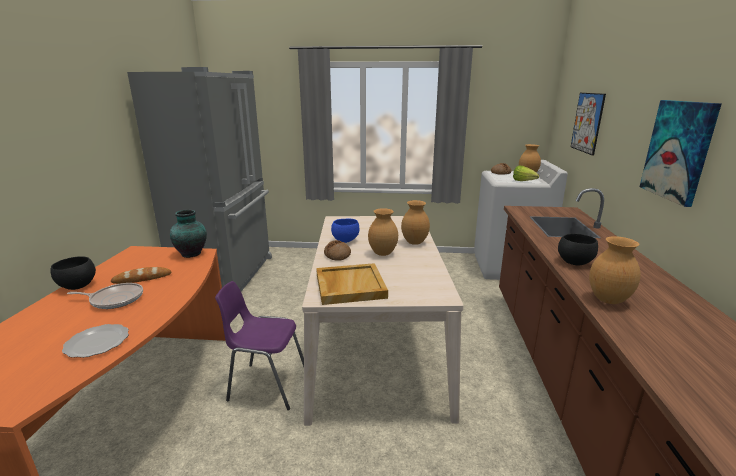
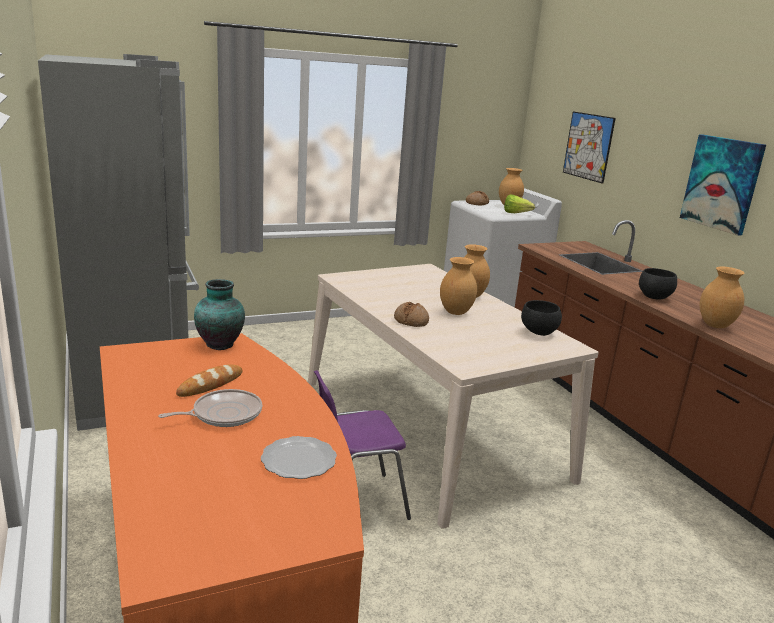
camera: 30 degrees left, 0 degrees up
(77, 286) = (132, 410): black bowl -> black bowl (539, 333)
(345, 240) = (392, 303): blue bowl -> none
(349, 286) = (475, 351): beige tray -> none

